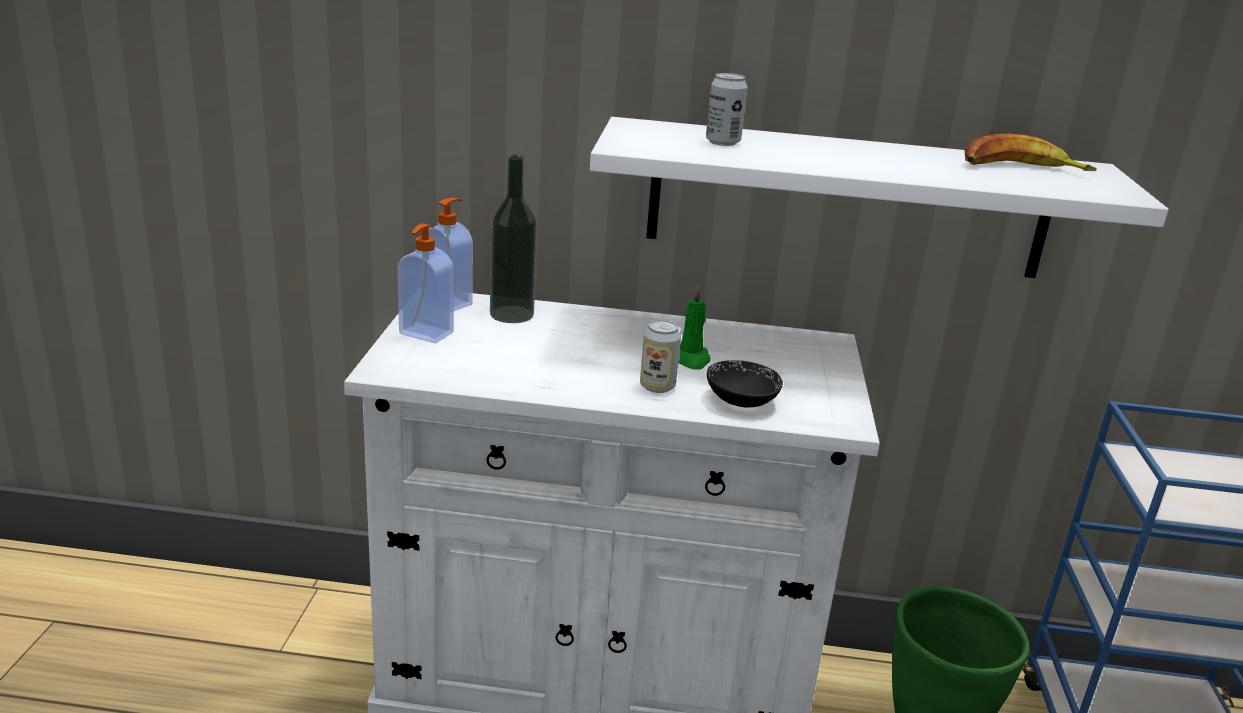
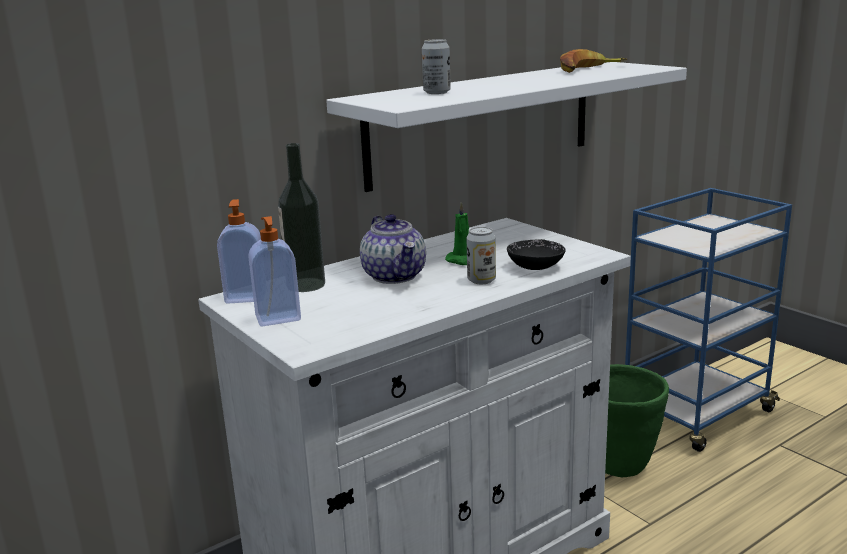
camera: 40 degrees left, 5 degrees down
(596, 343) = (395, 276): none -> teapot

